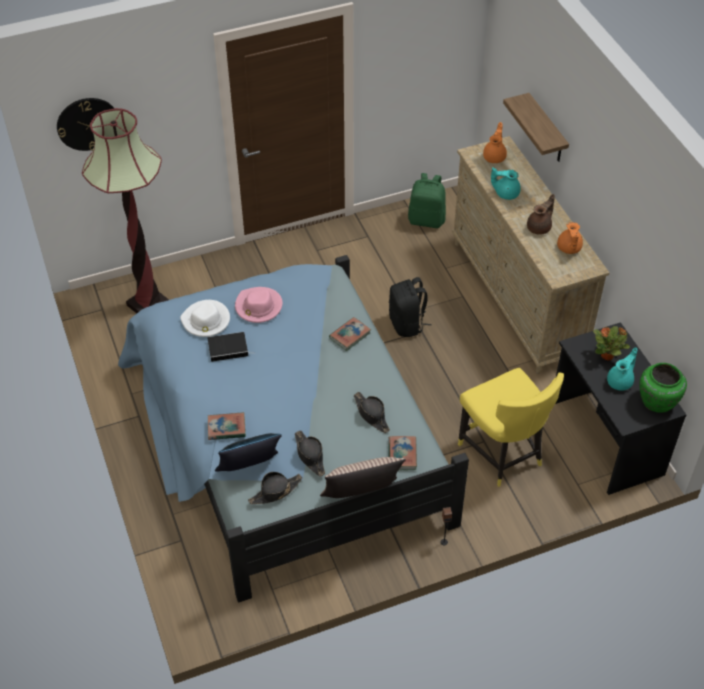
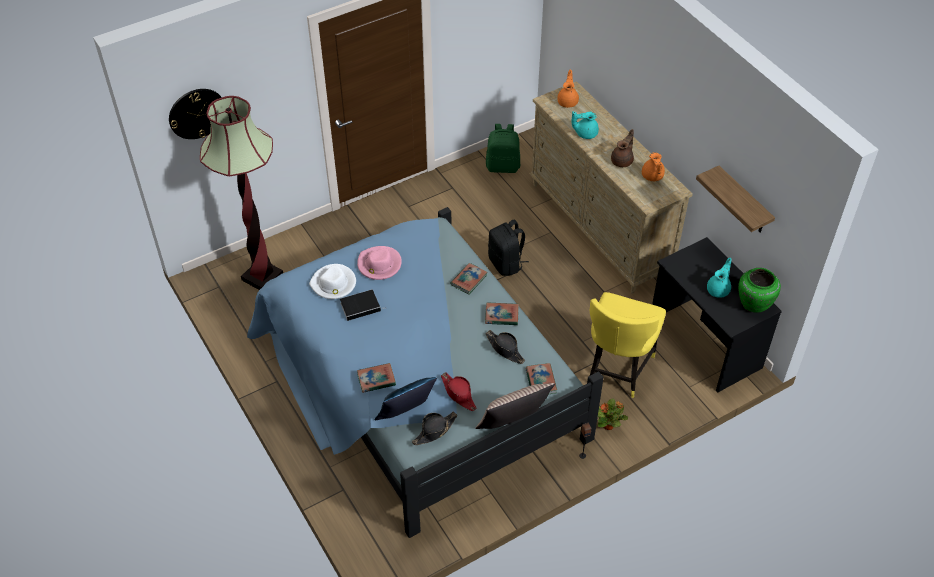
camera: 10 degrees left, 0 degrees up
(310, 456) = (458, 394): black hat -> red hat
(376, 378) = (501, 316): none -> book
(502, 454) = (617, 370): yellow chair -> yellow chair turned 60 degrees clockwise
(546, 130) = (616, 72): shelf -> shelf (743, 202)
(607, 356) = (702, 268): potted plant -> potted plant (608, 425)

